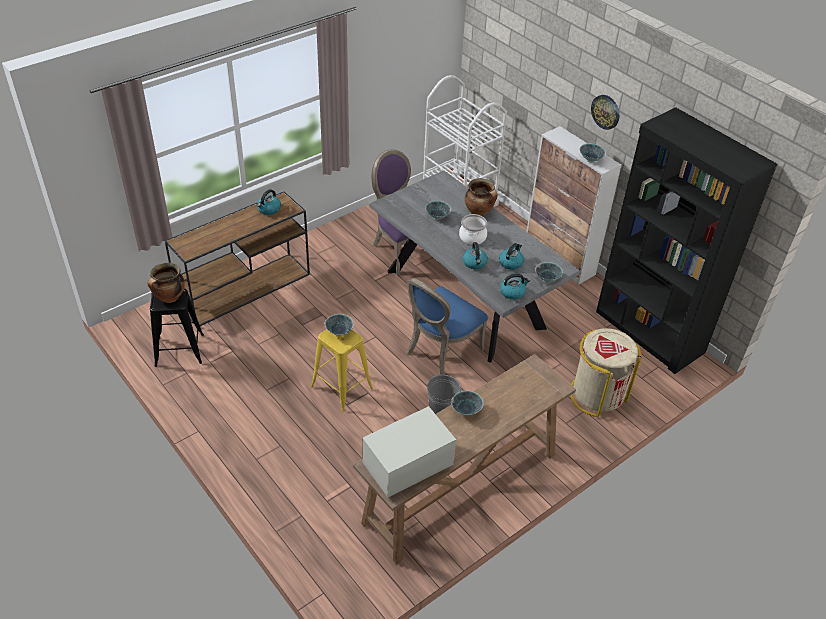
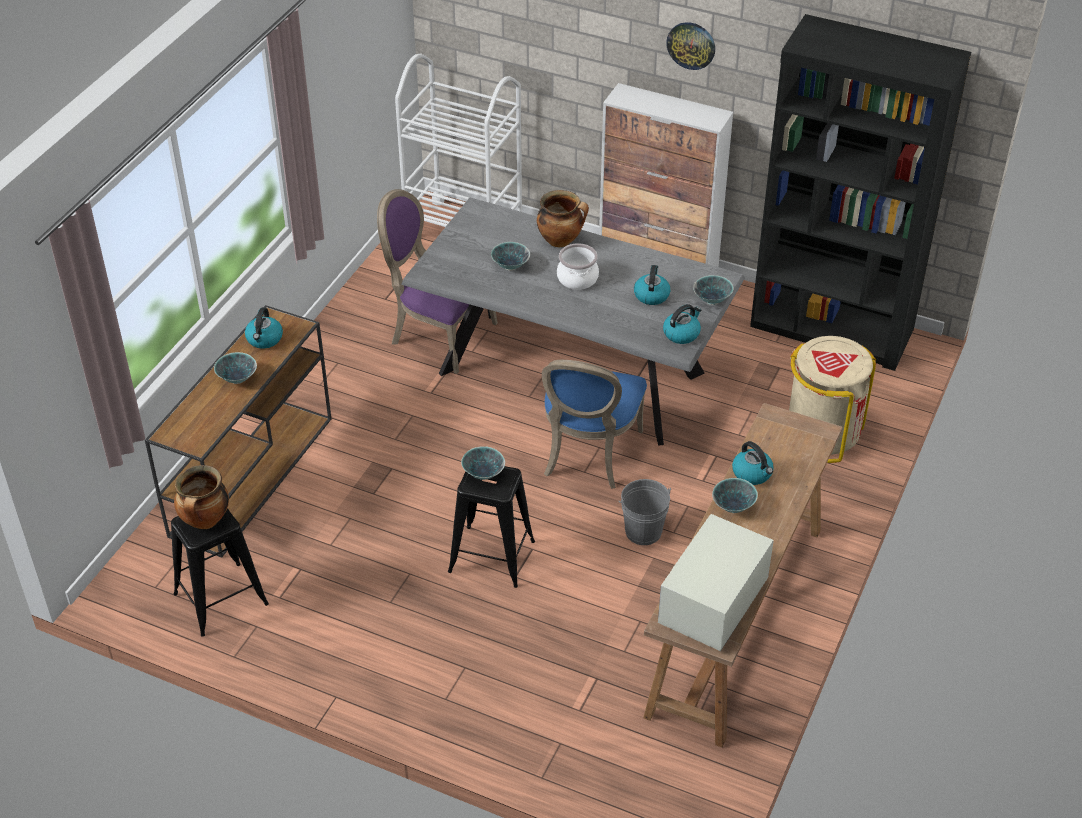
camera: 25 degrees left, 0 degrees up
(342, 387) = (492, 556): yellow stool -> black stool
(474, 263) = (606, 312): kettle -> kettle (752, 473)
(590, 160) = (690, 118): bowl -> bowl (237, 379)

